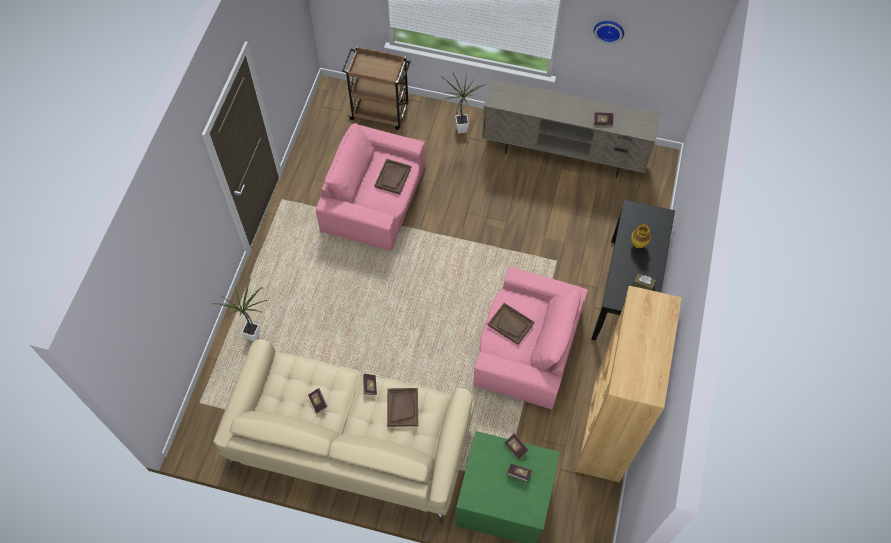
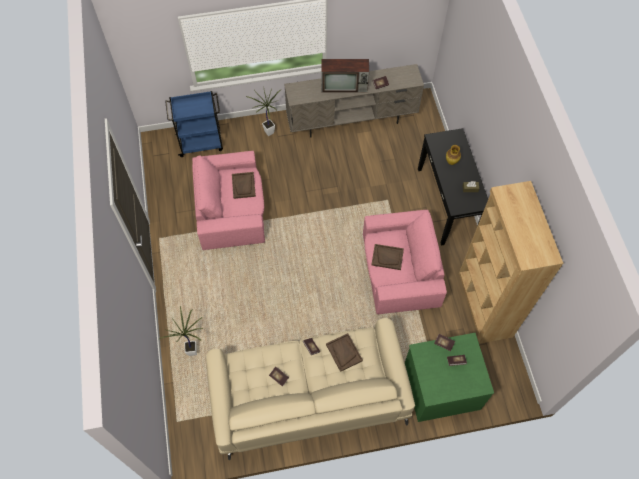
camera: 25 degrees left, 0 degrees up
(380, 112) = (201, 143): brown cart -> blue cart
(560, 107) = (345, 85): none -> television
(609, 29) = (366, 13): wall clock -> none

